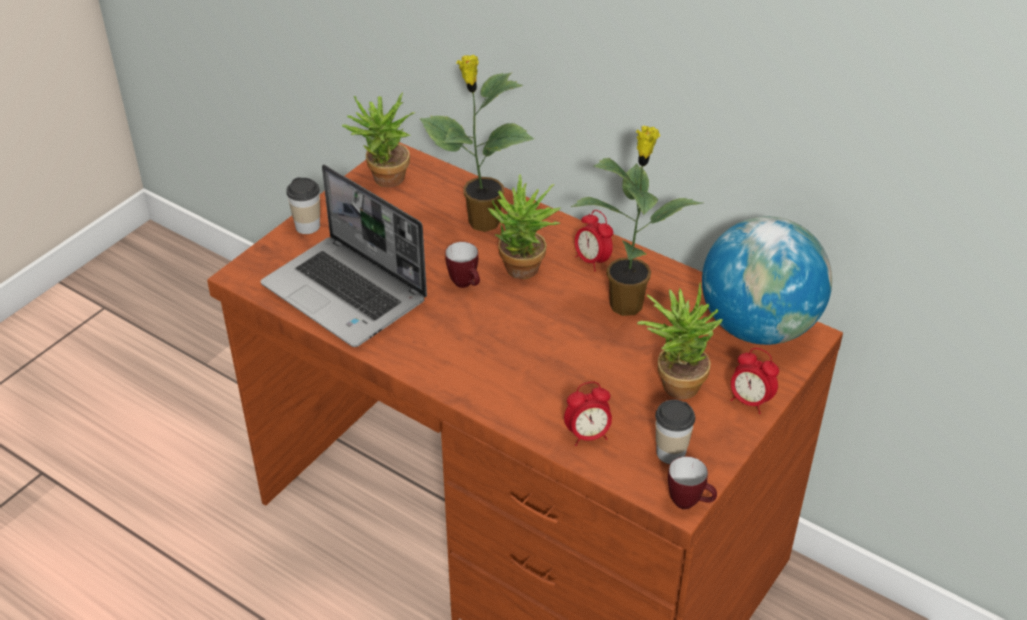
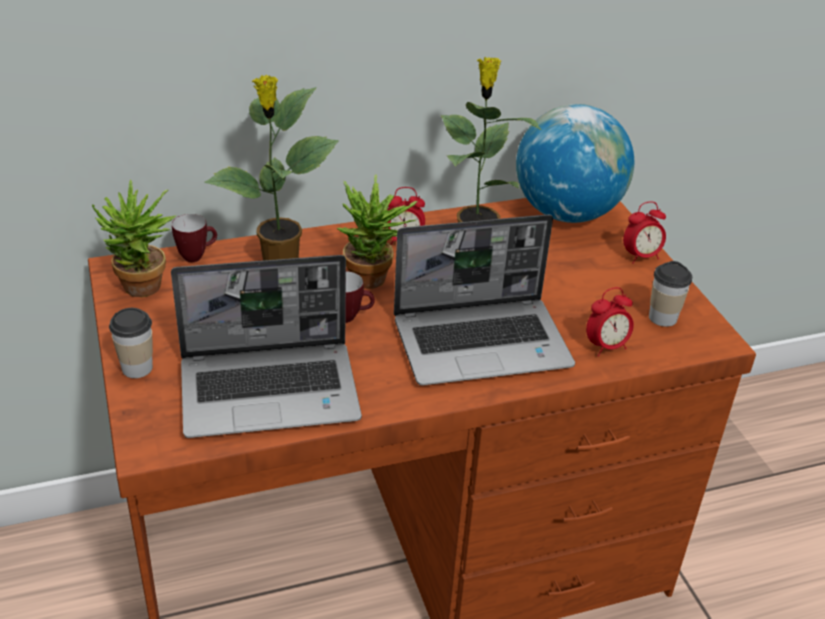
camera: 55 degrees left, 5 degrees down
(513, 365) = (483, 342): none -> laptop
(588, 435) = (606, 347): alarm clock -> alarm clock turned 45 degrees clockwise
(674, 382) = (587, 277): potted plant -> none
(689, 503) = (724, 336): mug -> mug (197, 256)

